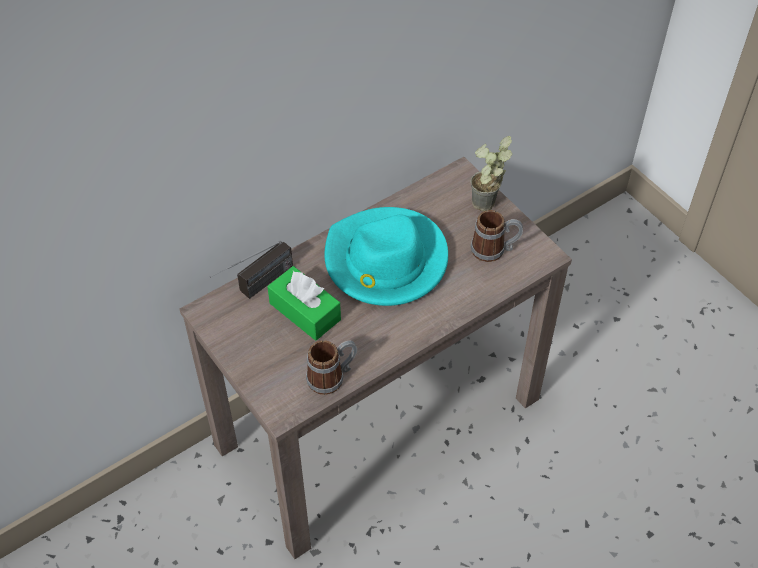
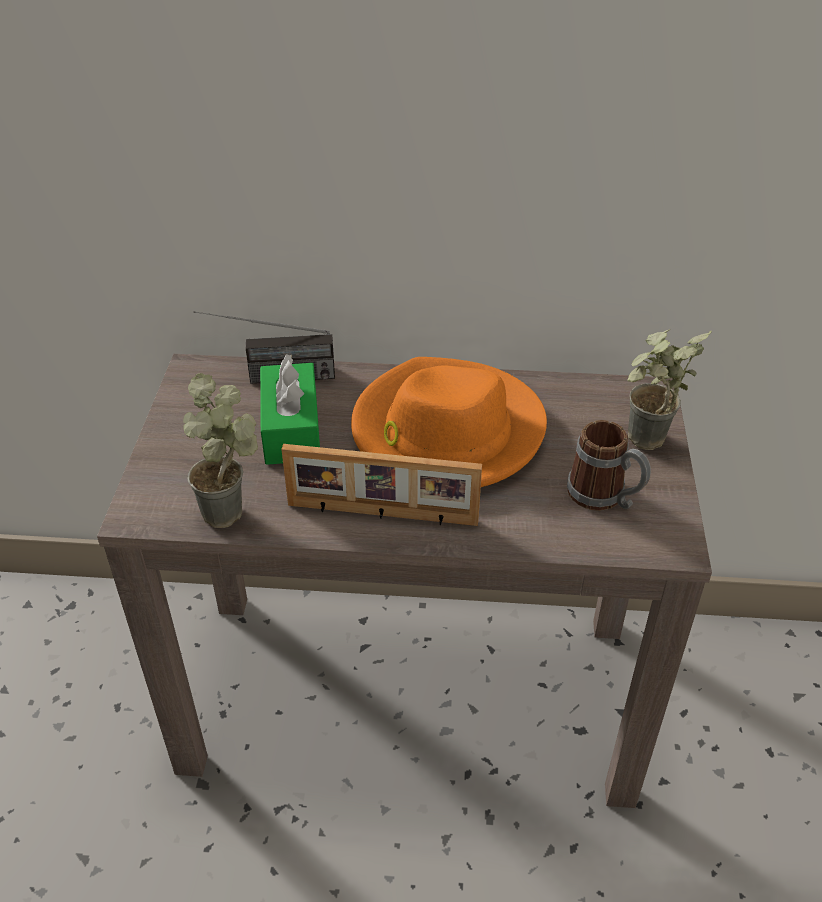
camera: 40 degrees right, 10 degrees down
(332, 377) = (235, 513): mug -> potted plant
(385, 261) = (446, 431): turquoise hat -> orange hat
(403, 328) = (382, 515): none -> picture frame

